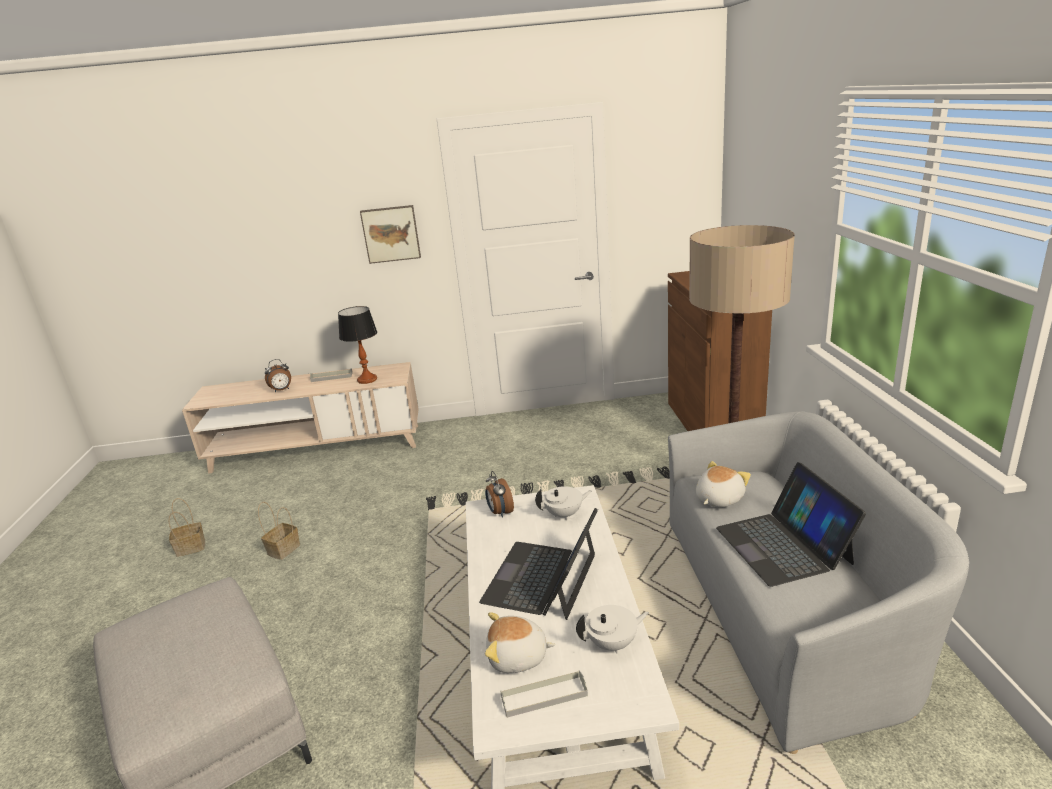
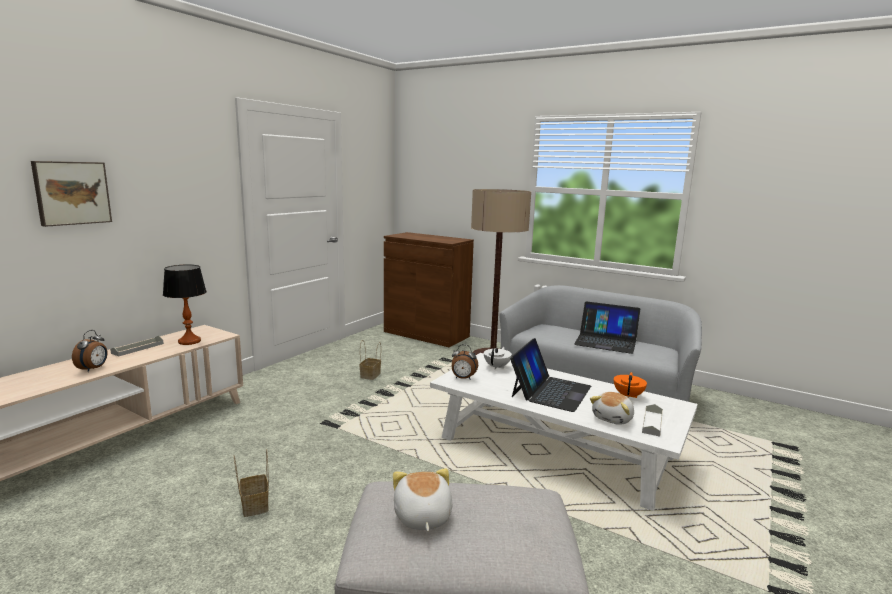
camera: 55 degrees left, 10 degrees down
(189, 548) = (122, 564): basket -> basket (370, 375)
(391, 234) = (193, 196): picture -> picture (72, 193)
(542, 579) = (550, 391): laptop -> laptop turned 120 degrees counterclockwise
(613, 643) = (628, 396): white teapot -> orange teapot
(718, 499) = (550, 336): plush toy -> plush toy (421, 516)

